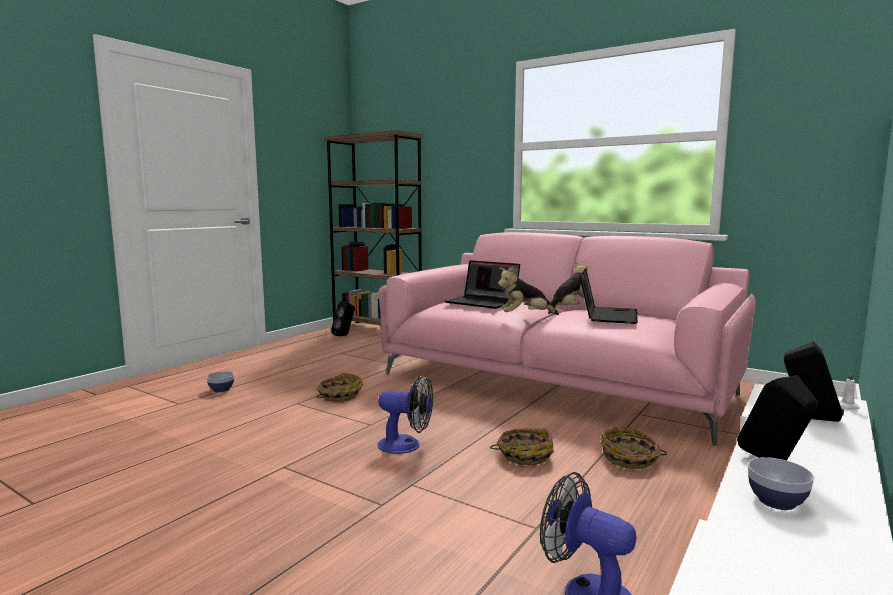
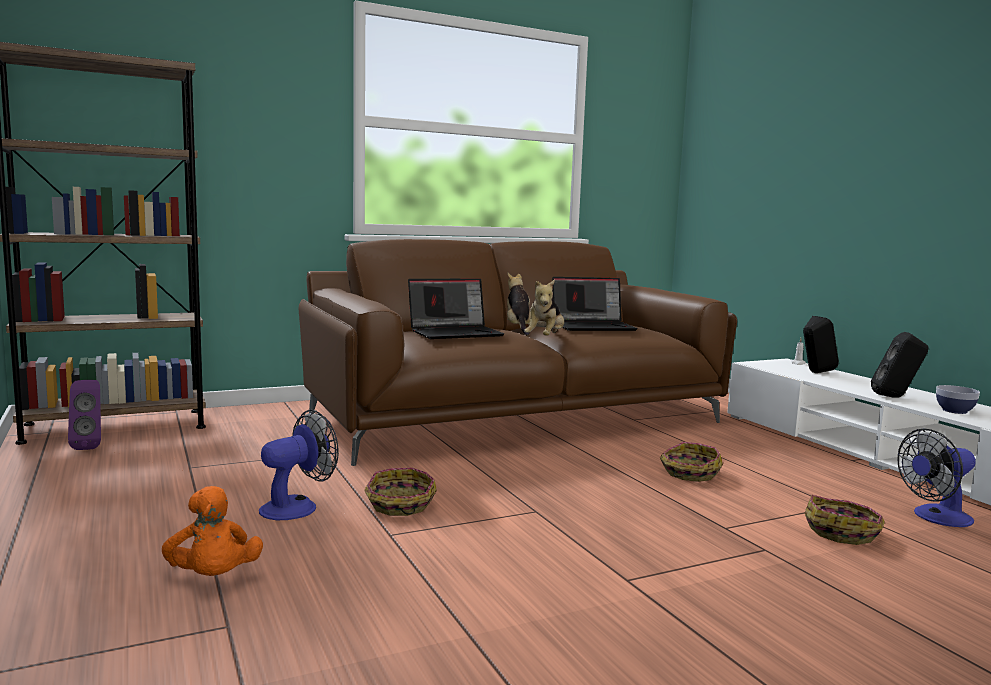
camera: 60 degrees left, 0 degrees up
(221, 390) = (213, 578): bowl -> orange plush toy
(344, 335) = (89, 446): black speaker -> purple speaker
(406, 445) = (622, 509): fan -> fan (297, 506)
(556, 382) = (515, 416): pink sofa -> brown sofa
(607, 316) = (593, 326): laptop -> laptop turned 120 degrees clockwise
(630, 459) = (725, 448): basket -> basket (842, 532)

